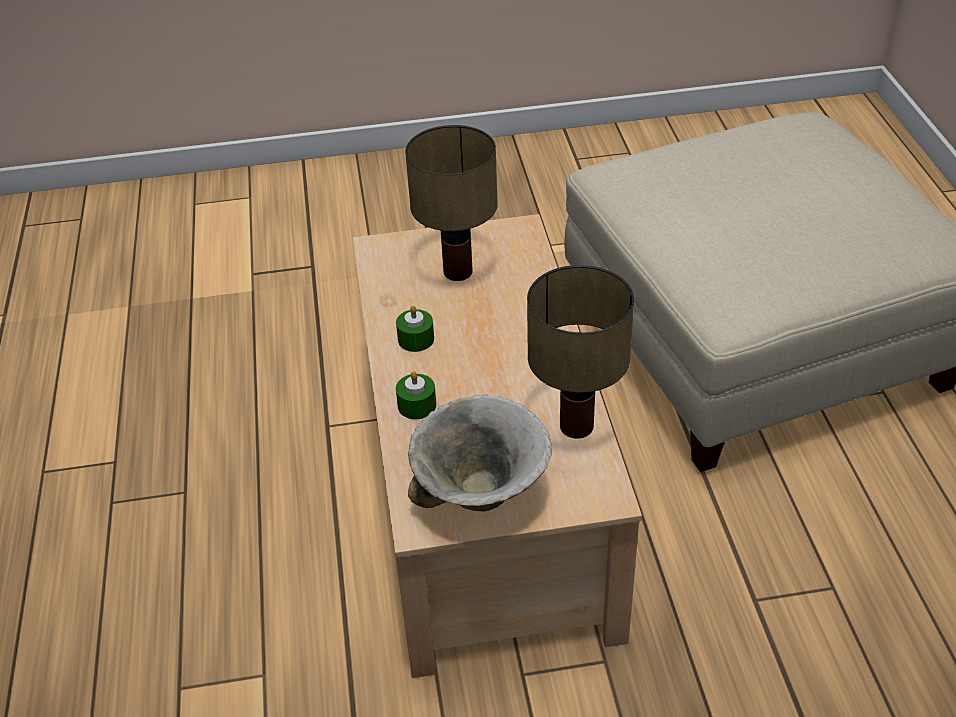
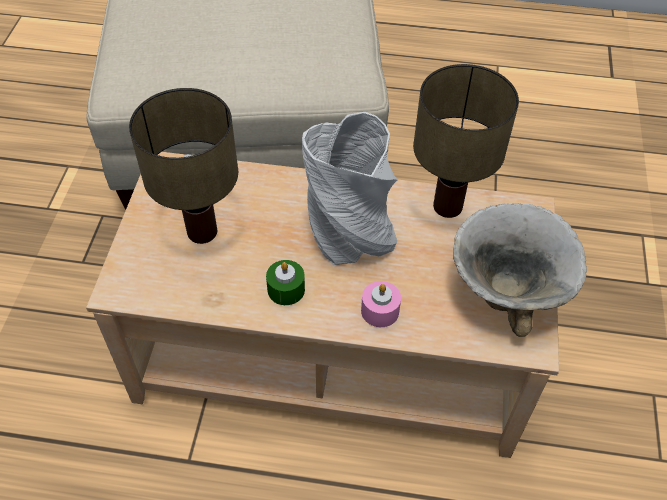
camera: 75 degrees left, 10 degrees up
(417, 405) = (380, 311): green candle -> pink candle
(500, 363) = (349, 235): none -> grey vase

